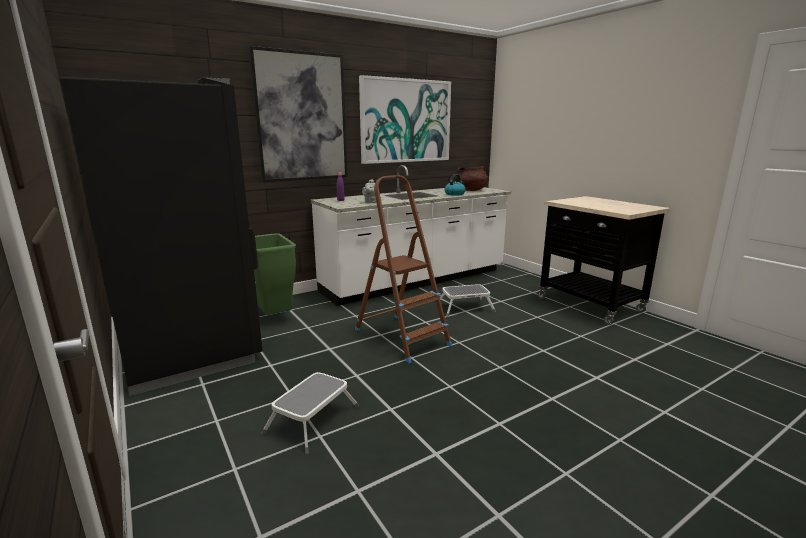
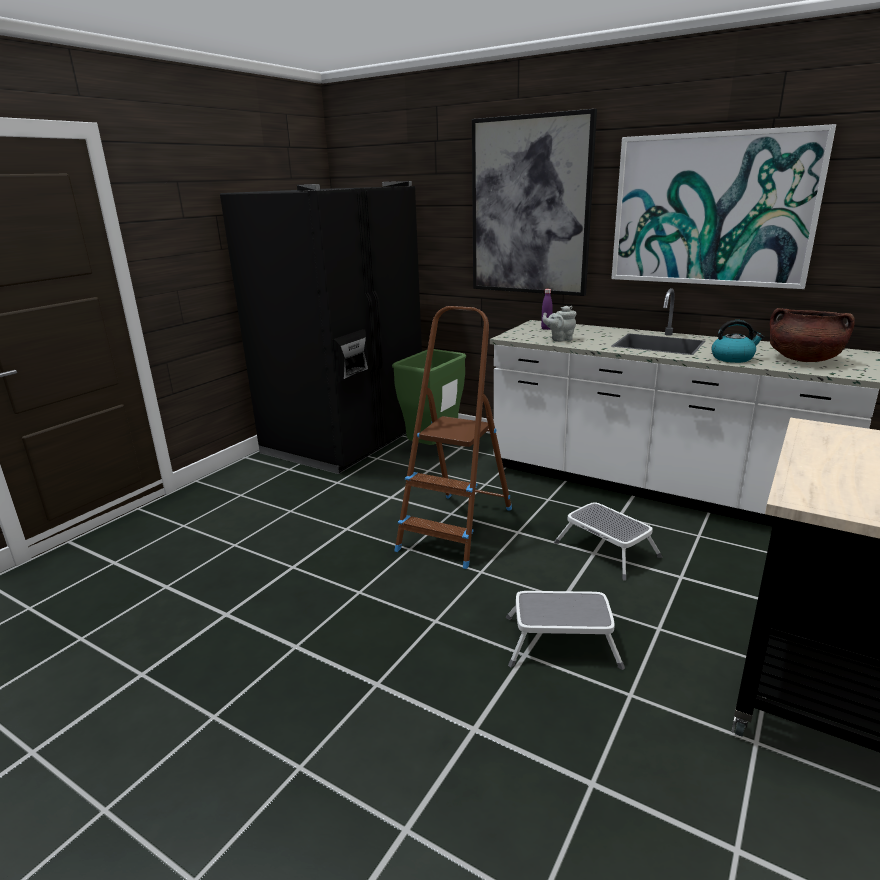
camera: 65 degrees right, 5 degrees up
(312, 419) = (258, 532): grey step ladder -> grey step ladder (561, 641)

